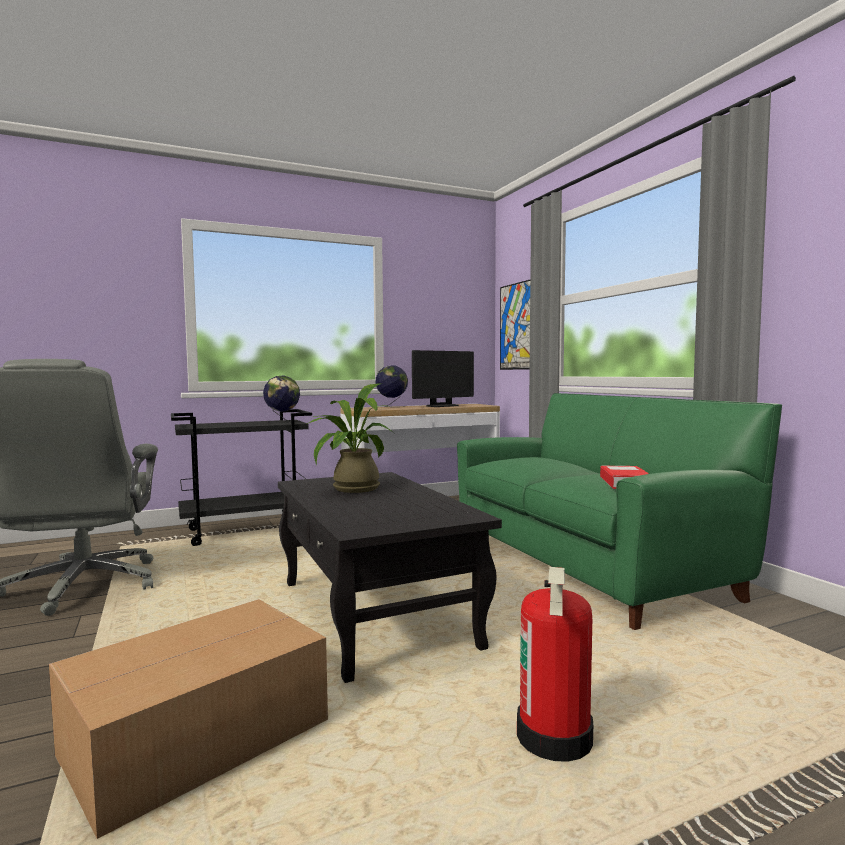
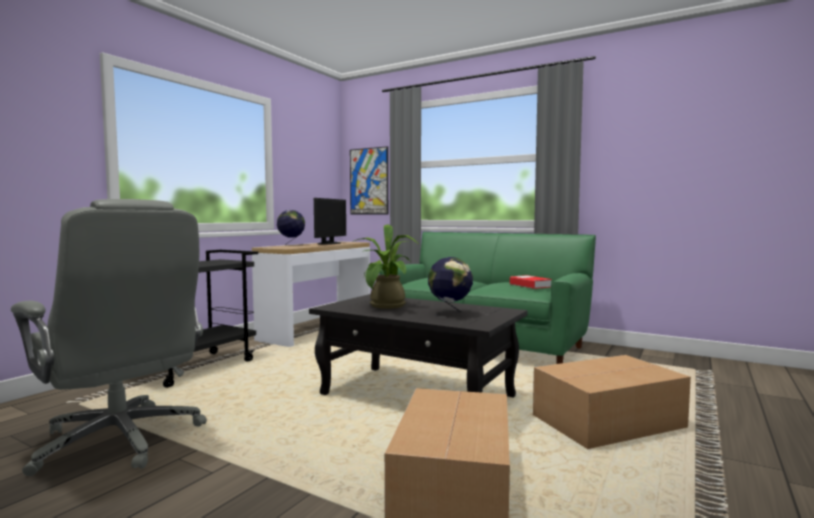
camera: 35 degrees left, 0 degrees up
(282, 421) = (218, 261): globe -> globe (450, 313)
(555, 739) = (610, 422): fire extinguisher -> cardboard box

